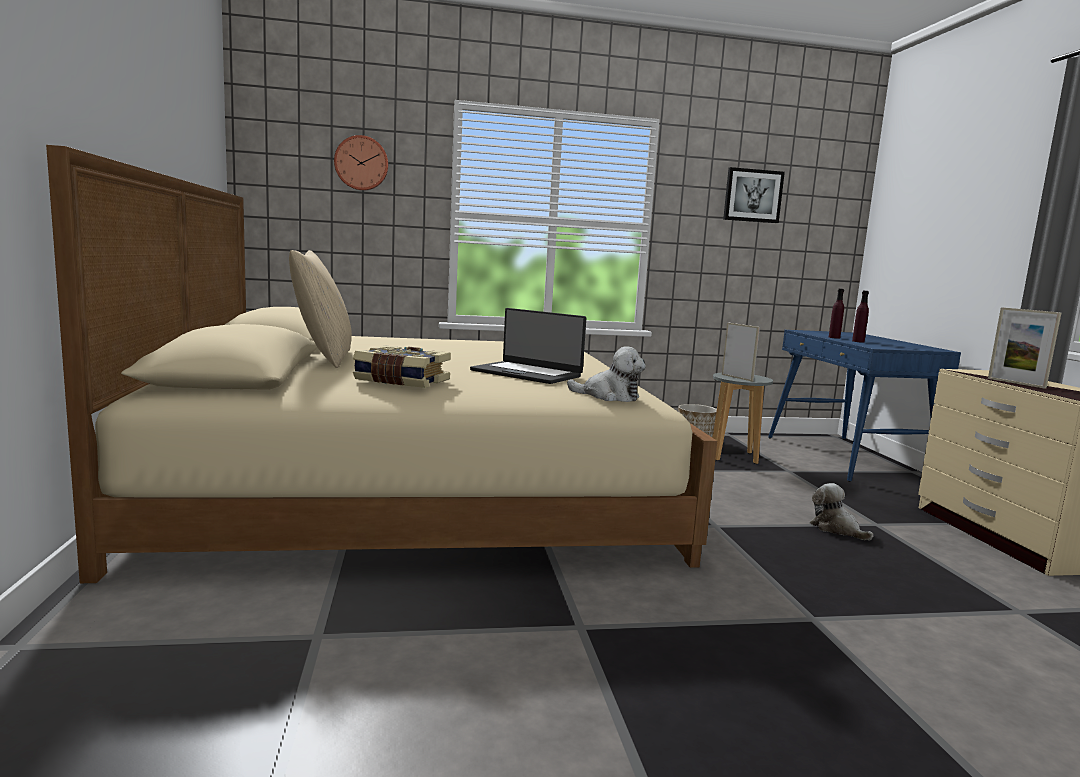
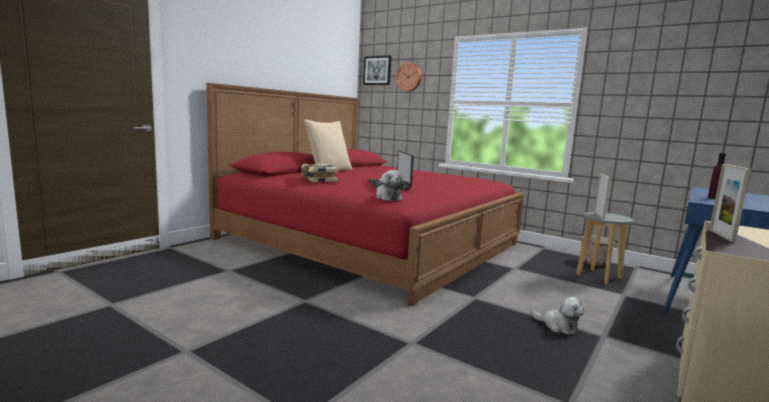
camera: 45 degrees right, 0 degrees up
(416, 484) = (370, 241): beige bed -> red bed
(752, 195) = (670, 76): picture -> picture (377, 70)
(834, 337) = (705, 194): purple bottle -> none
(836, 529) = (558, 326): plush toy -> plush toy turned 120 degrees clockwise

